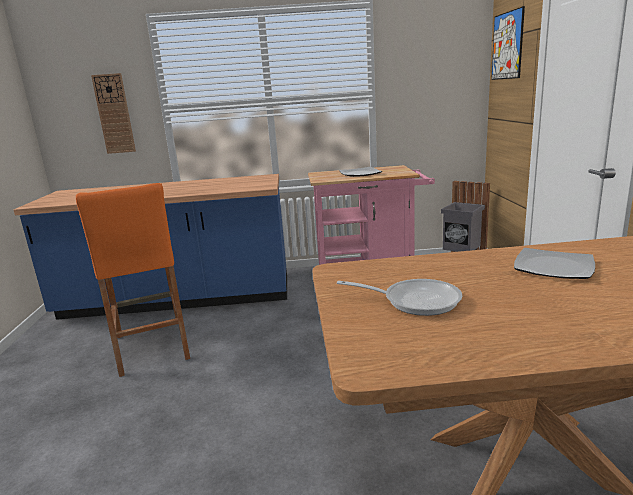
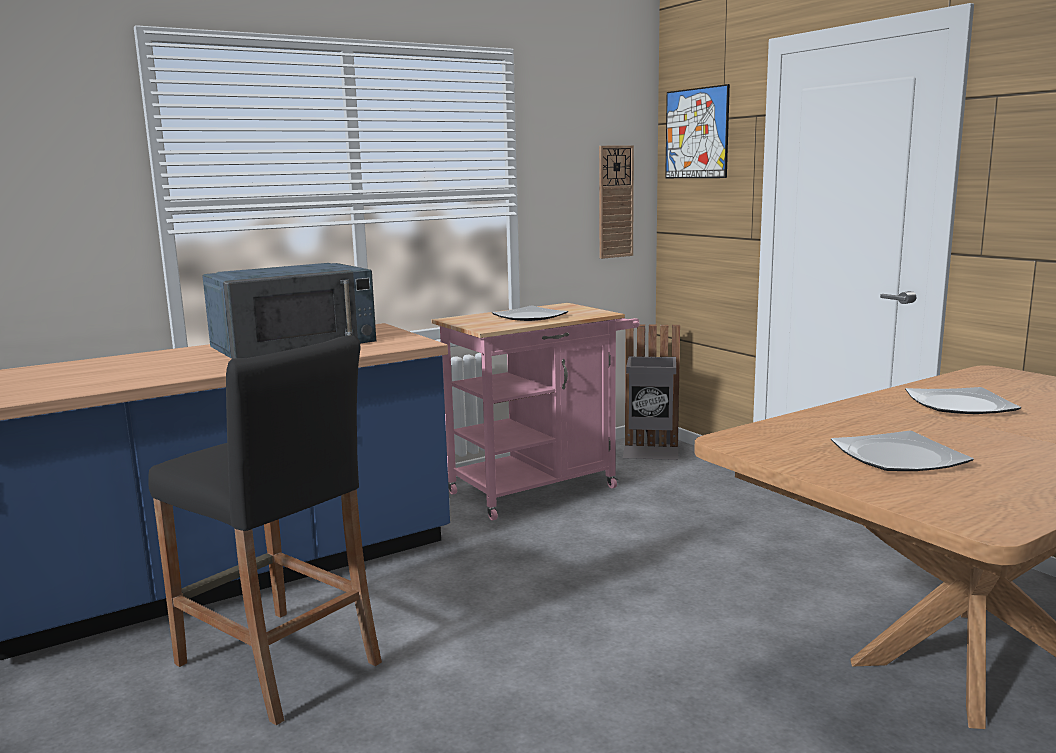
camera: 30 degrees left, 5 degrees down
(114, 114) = (52, 214): wall clock -> wall clock (615, 202)
(152, 346) = (277, 663): orange stool -> black stool
(213, 183) = (295, 343): none -> blue microwave
(414, 301) = (897, 457): frying pan -> plate

